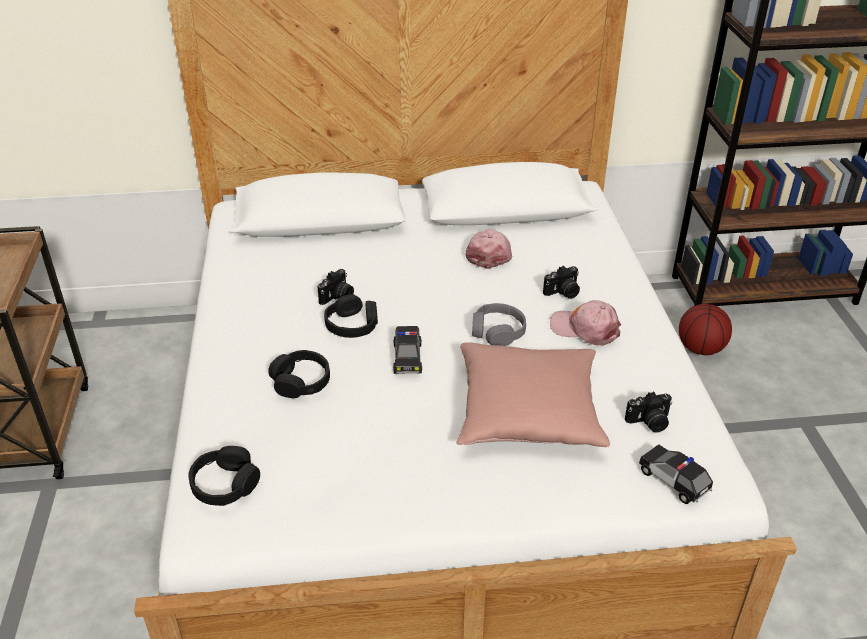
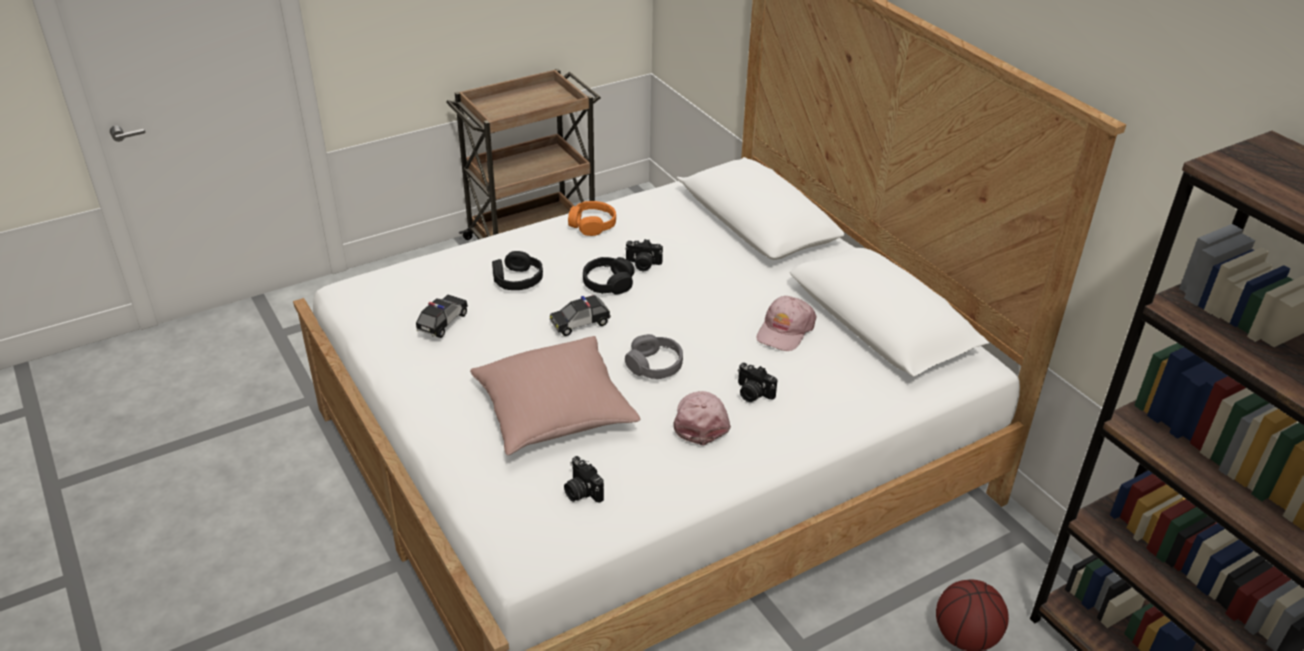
camera: 65 degrees right, 0 degrees up
(225, 484) = (389, 282): black headphones -> none
(241, 309) = (592, 224): none -> orange headphones
(489, 253) = (785, 330): pink cap -> pink cap turned 135 degrees clockwise
(674, 481) = (507, 521): toy car -> toy car (442, 323)

